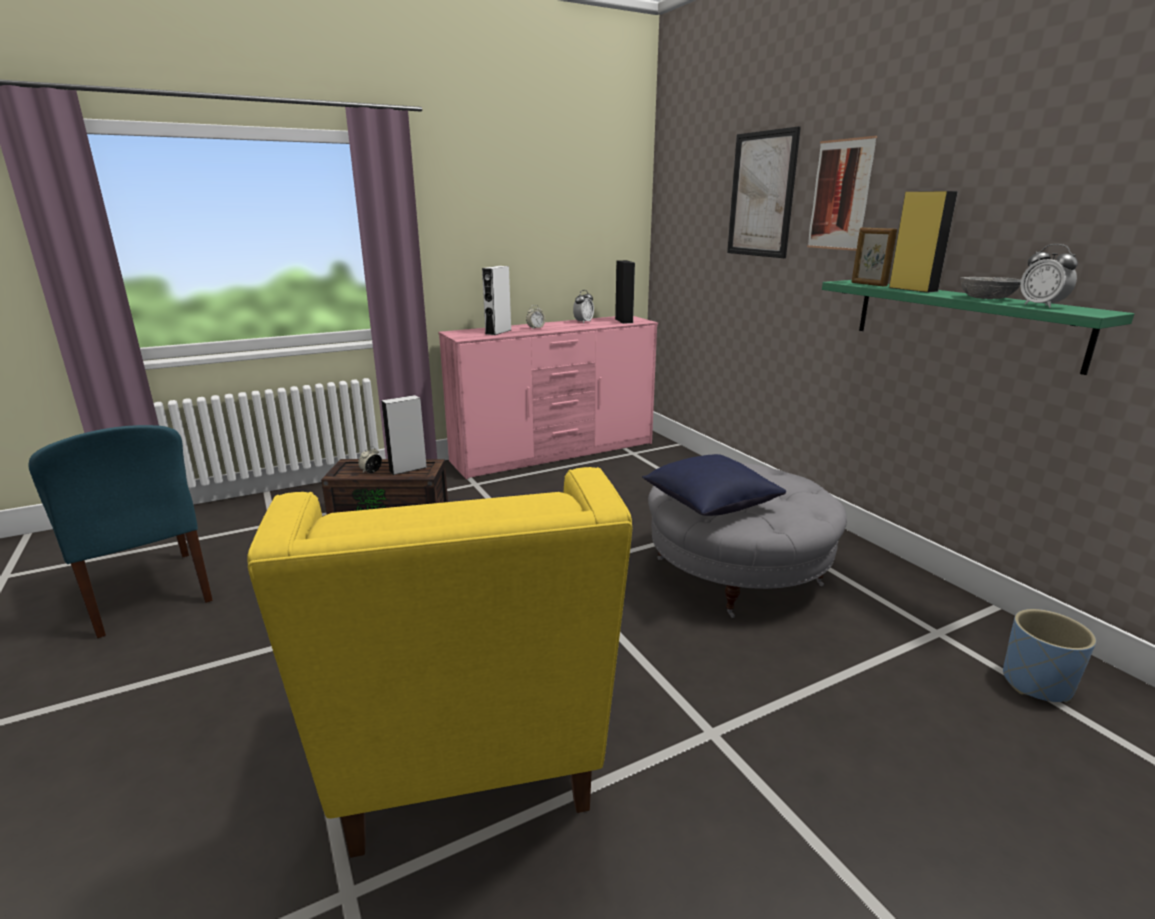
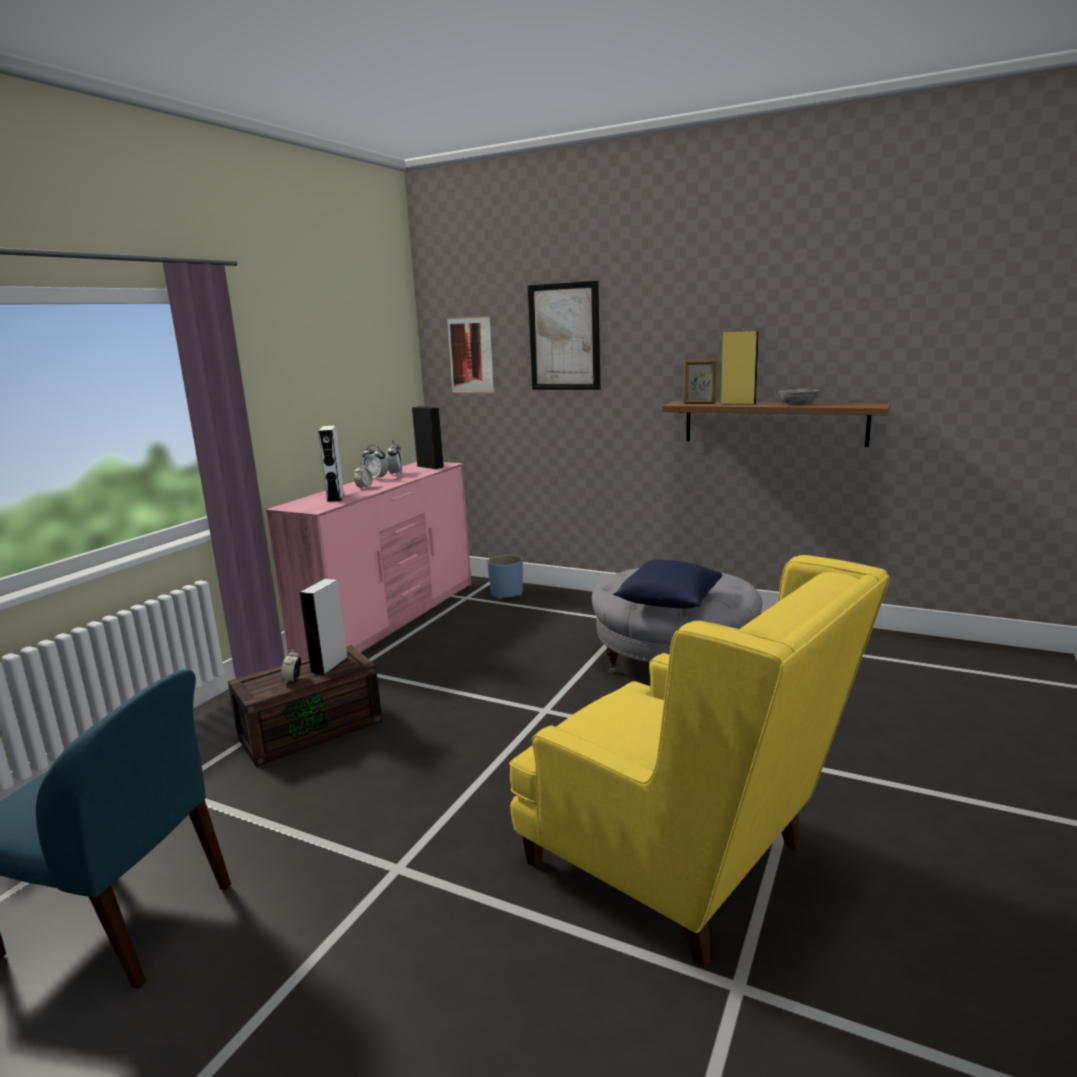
camera: 35 degrees left, 5 degrees down
(840, 195) = (649, 335): picture -> picture (471, 355)
(962, 321) = (774, 423): green shelf -> brown shelf
(1037, 683) = (906, 658): blue planter -> blue planter (507, 593)
(1041, 305) = (840, 405): alarm clock -> alarm clock (376, 479)

